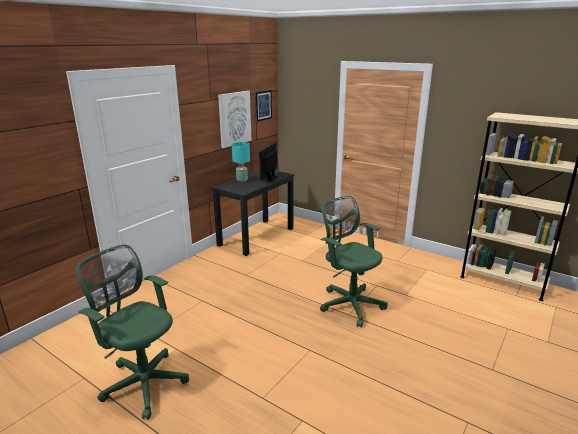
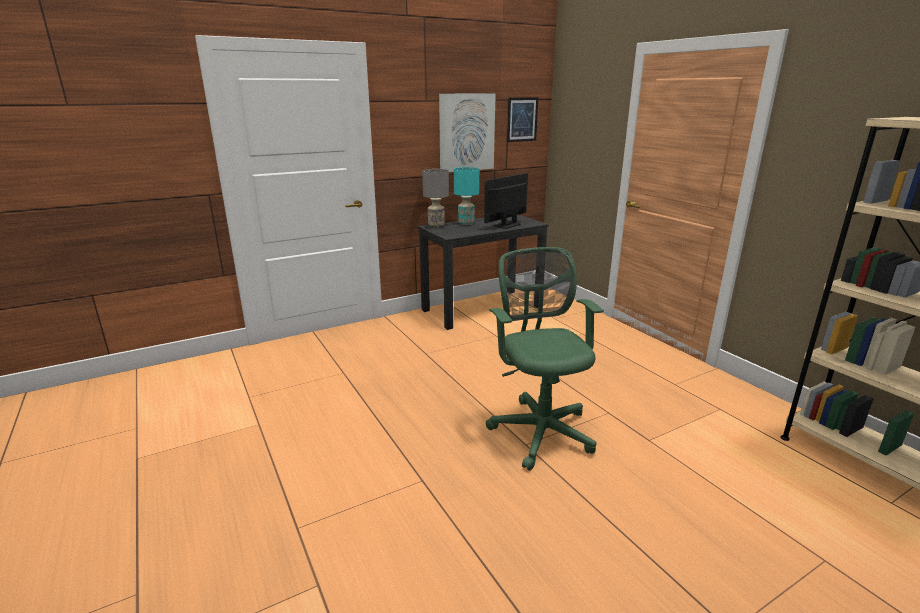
camera: 25 degrees right, 0 degrees up
(143, 381) = (186, 452): green office chair -> none
(225, 185) = (436, 226): none -> grey table lamp

